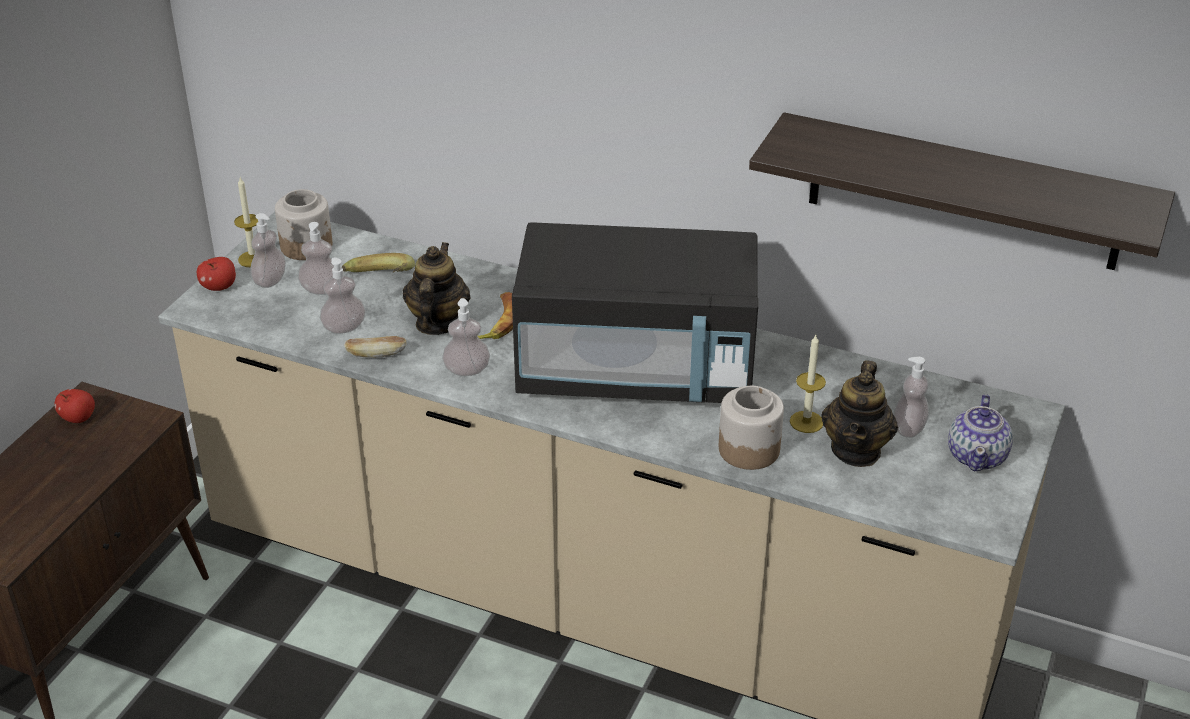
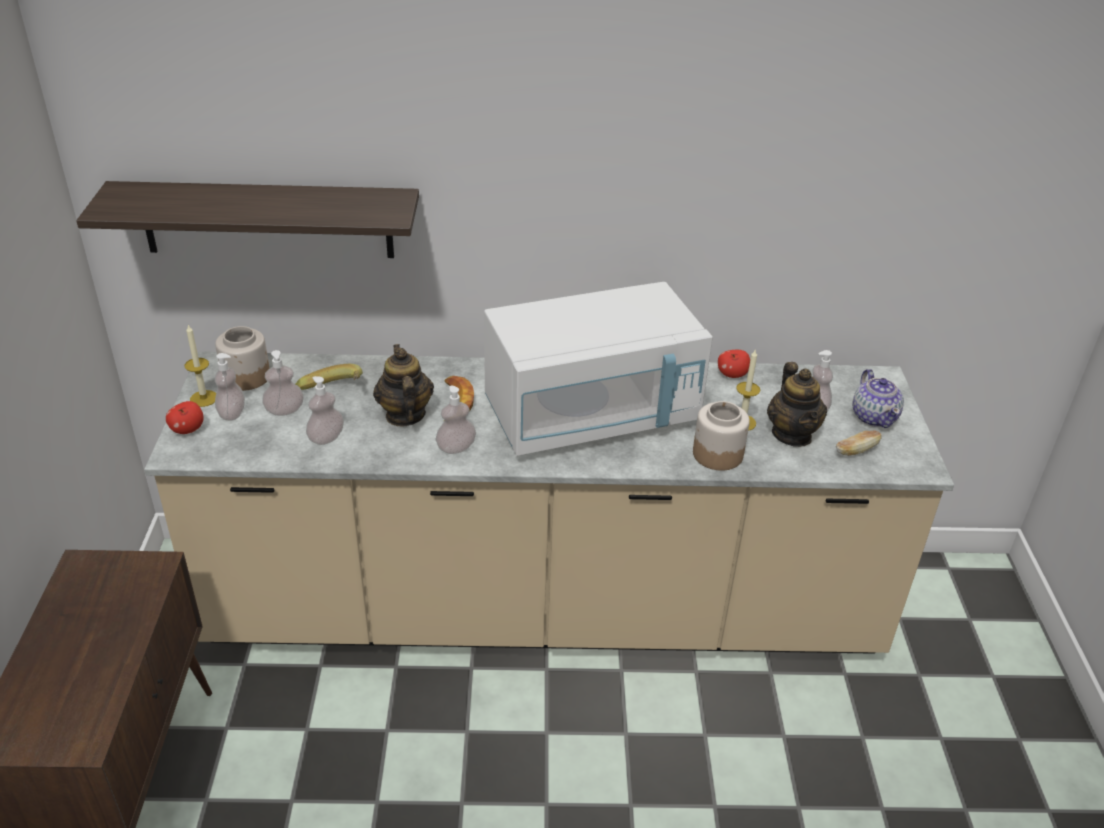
camera: 25 degrees left, 0 degrees up
(78, 418) = (82, 584): apple -> apple (732, 375)
(376, 355) = (370, 454): bread -> bread (856, 451)
(637, 371) = (591, 415): black microwave -> white microwave
(964, 192) = (826, 217): shelf -> shelf (267, 220)

